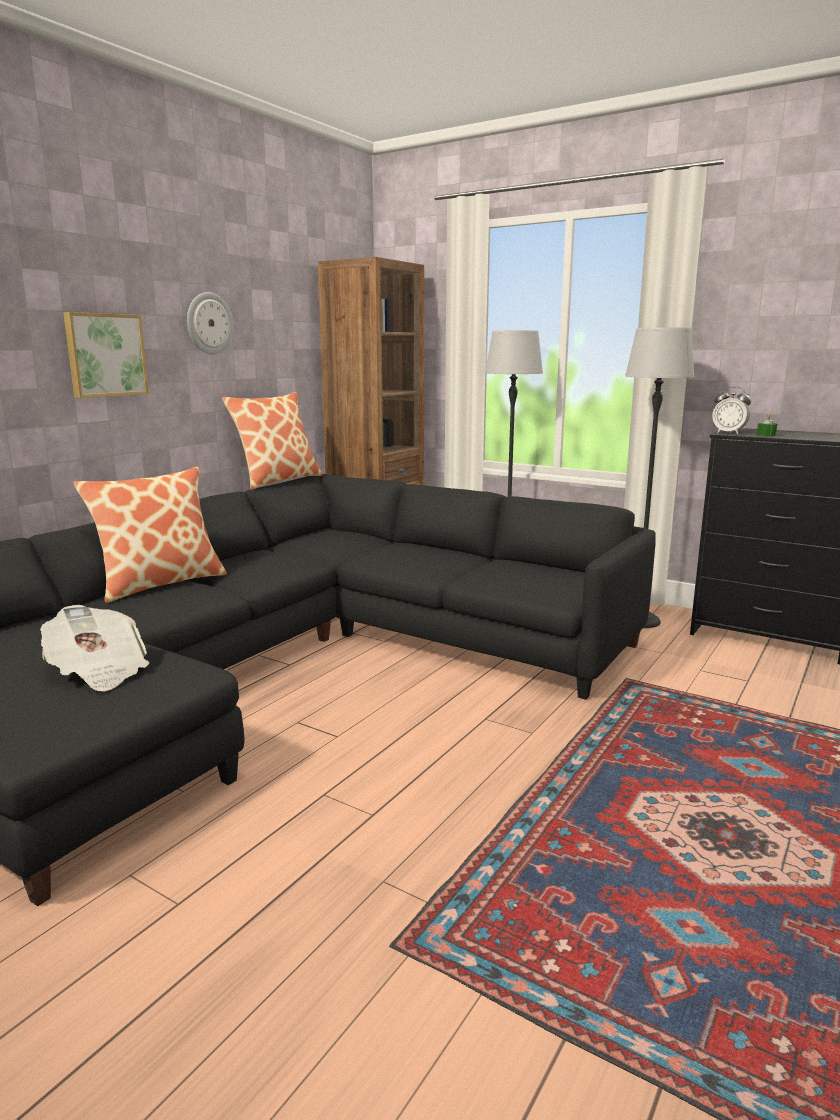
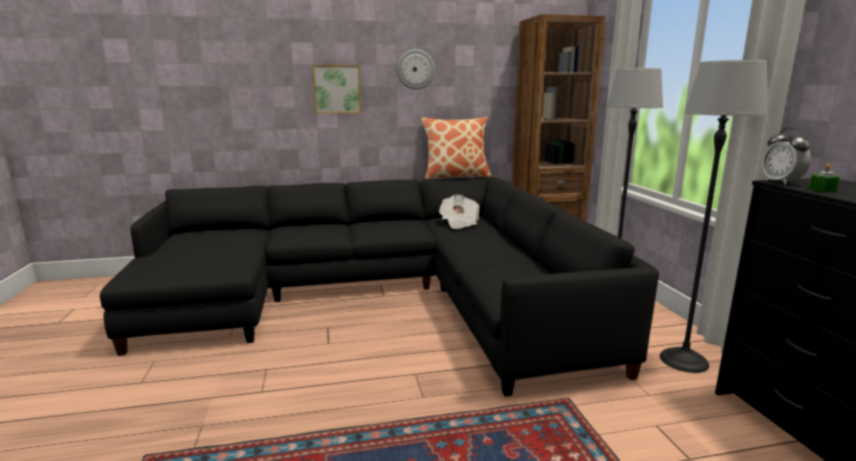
camera: 45 degrees right, 0 degrees up
(98, 671) = (207, 257): newspaper -> newspaper (459, 223)
(160, 583) = (326, 225): pillow -> none

